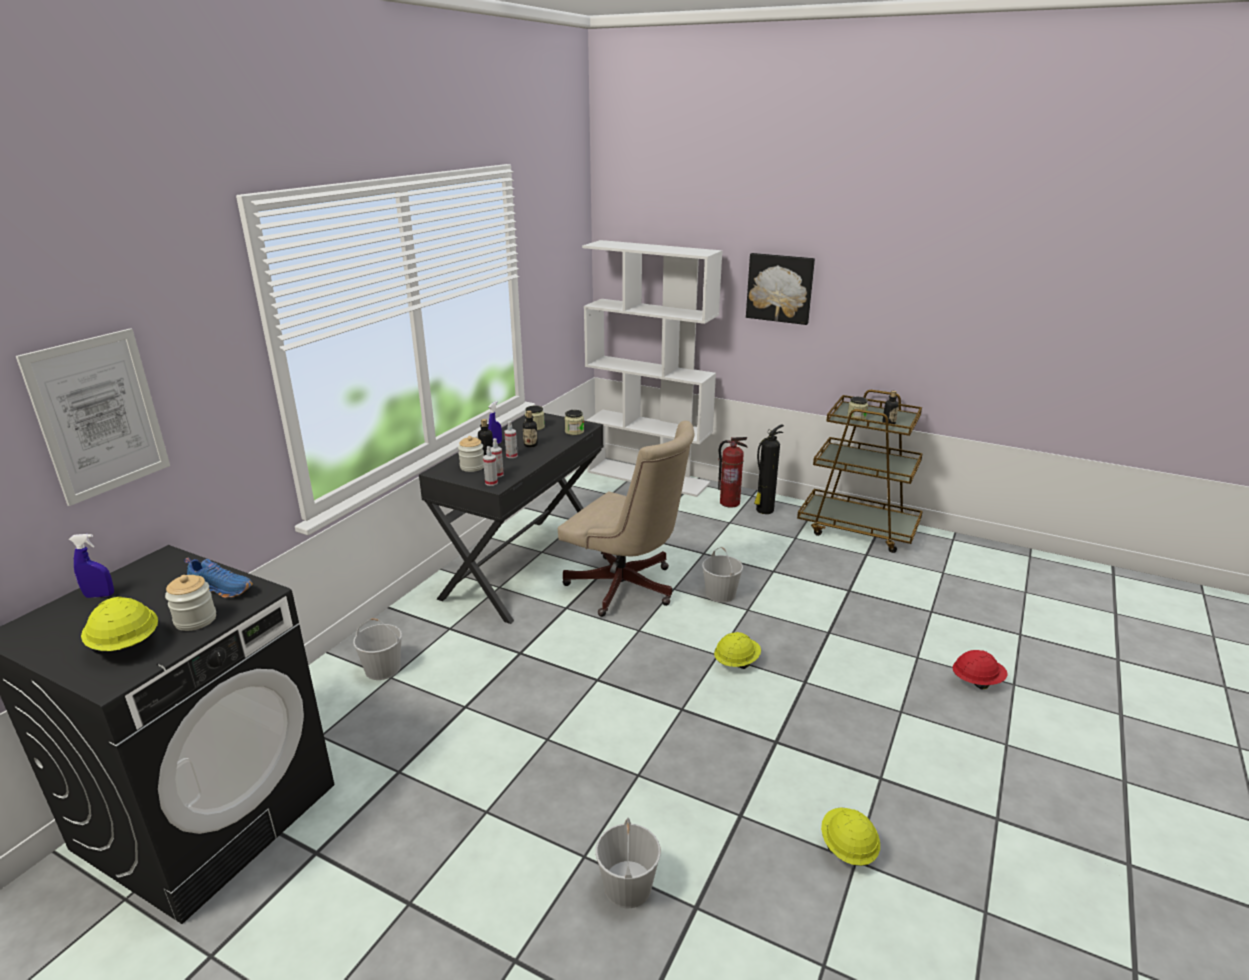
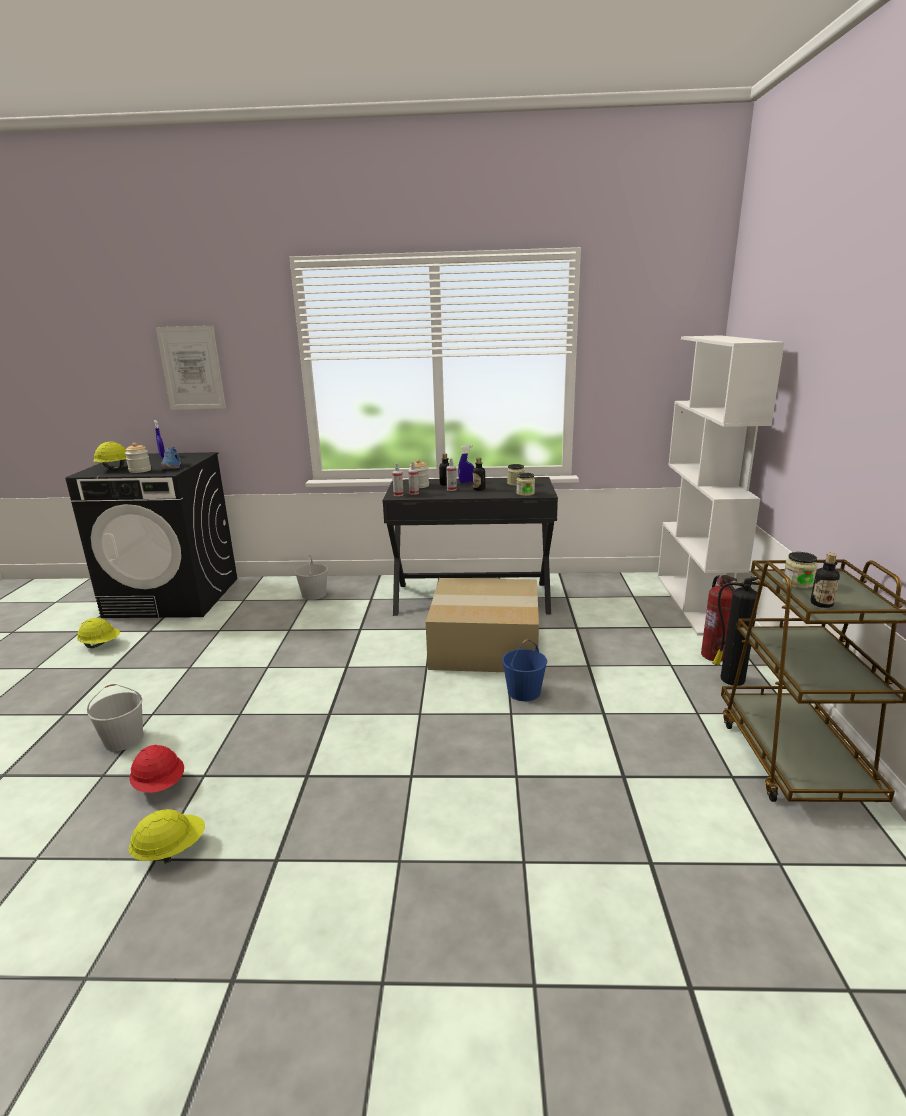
camera: 65 degrees right, 5 degrees down
(627, 589) = (483, 645): beige office chair -> cardboard box
(720, 593) = (524, 691): white bucket -> blue bucket
(736, 662) = (415, 726): yellow hard hat -> yellow hard hat (101, 645)
(780, 288) = (826, 394): picture -> none
(976, 681) = (510, 934): red hard hat -> red hard hat (160, 785)

